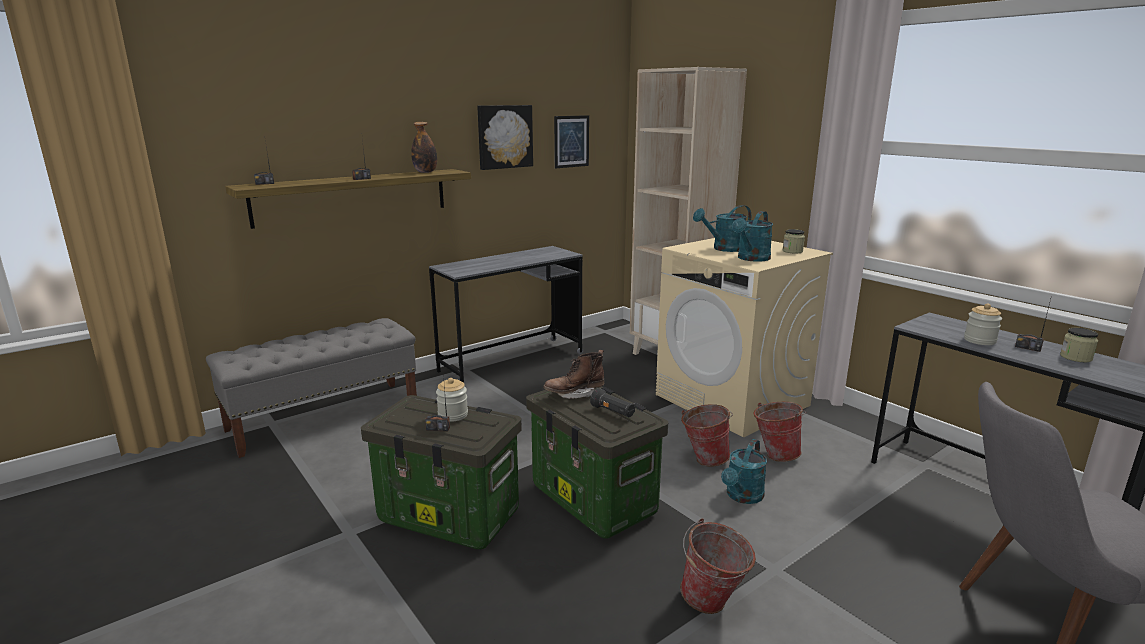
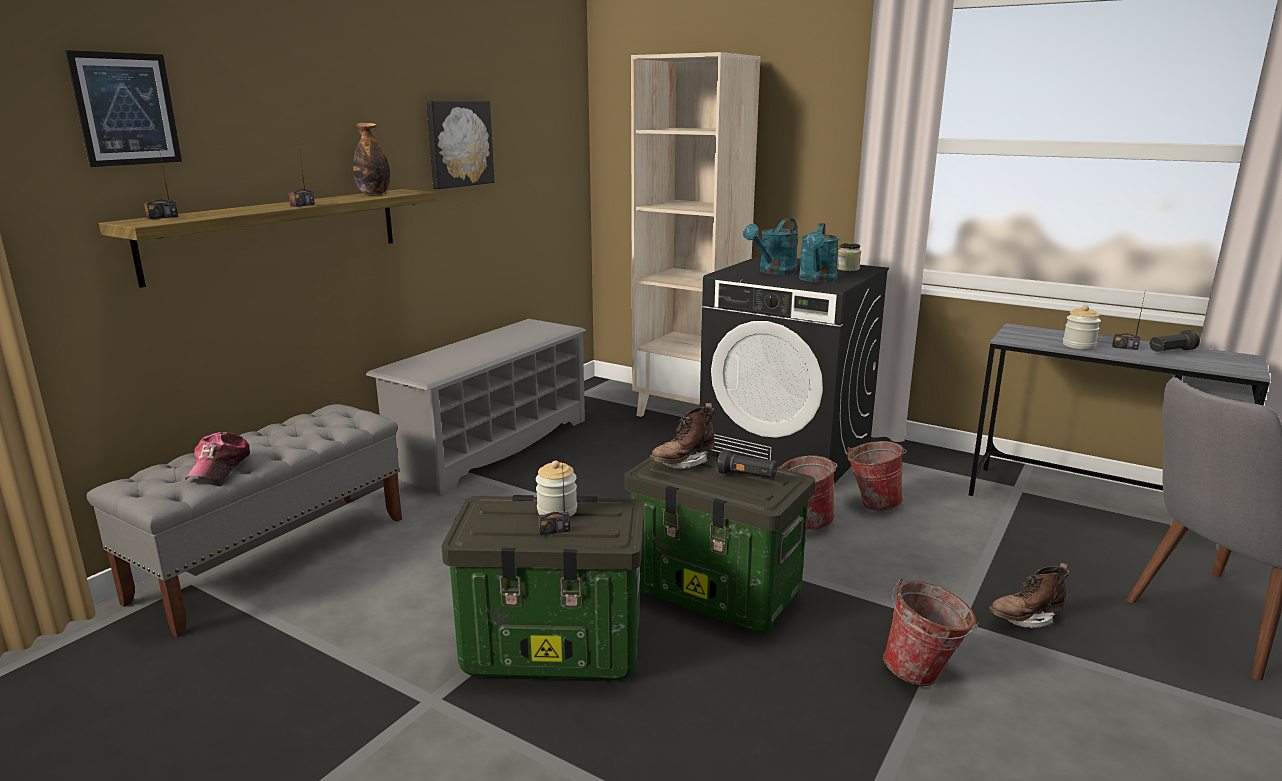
camera: 20 degrees left, 0 degrees up
(282, 351) = (220, 466): none -> cap
(512, 362) = (492, 446): grey desk -> grey shoe rack
(571, 141) = (532, 149): picture -> picture (126, 109)
(732, 400) = (787, 453): beige washing machine -> black washing machine
(742, 497) = (871, 555): turquoise watering can -> none
(842, 579) = (1025, 618): none -> brown boot
(1076, 357) = (1171, 351): jar -> black flashlight

